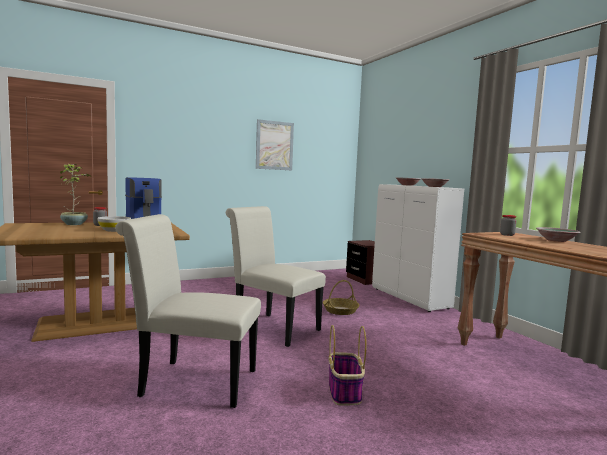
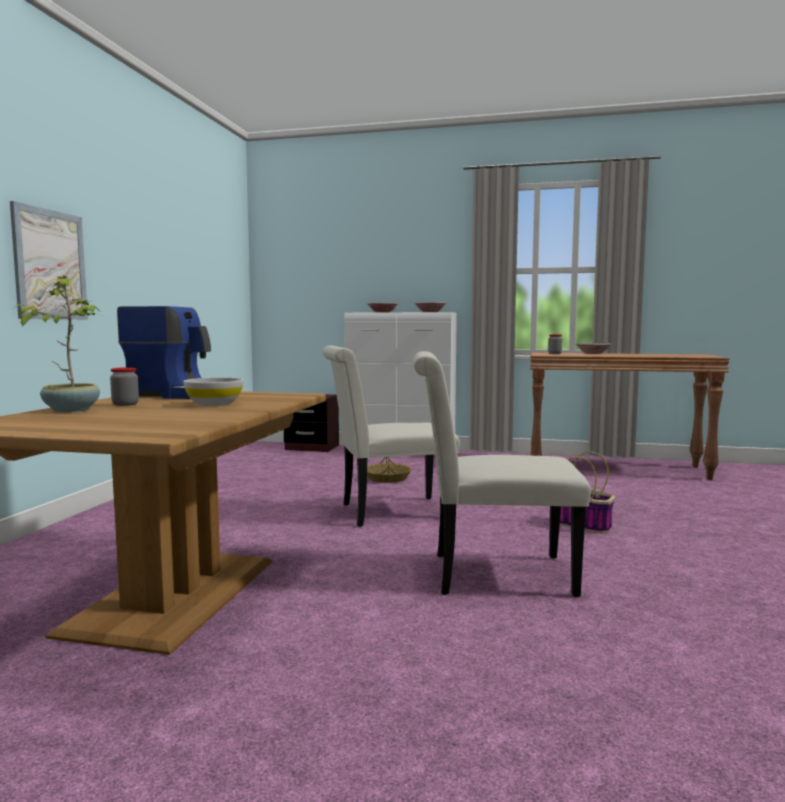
camera: 50 degrees left, 0 degrees up
(191, 382) = (490, 574): white chair -> white chair turned 45 degrees clockwise
(274, 145) = (176, 254): picture -> picture (50, 265)

